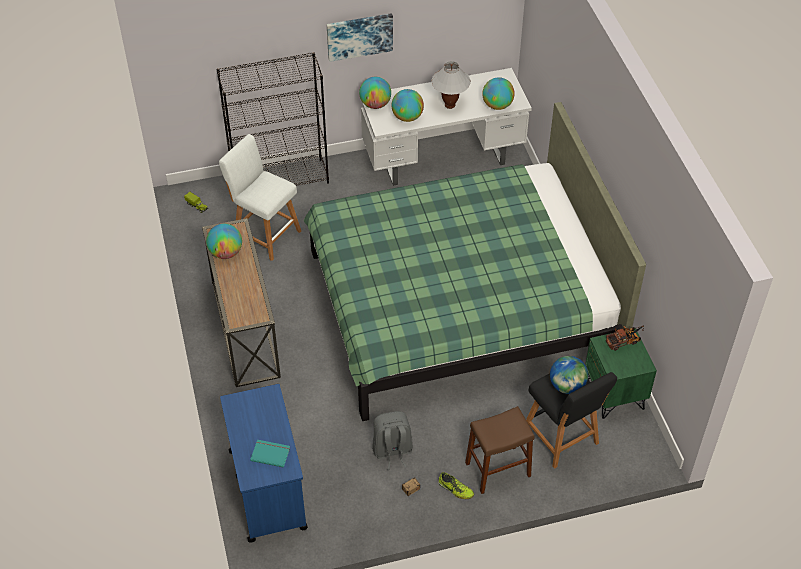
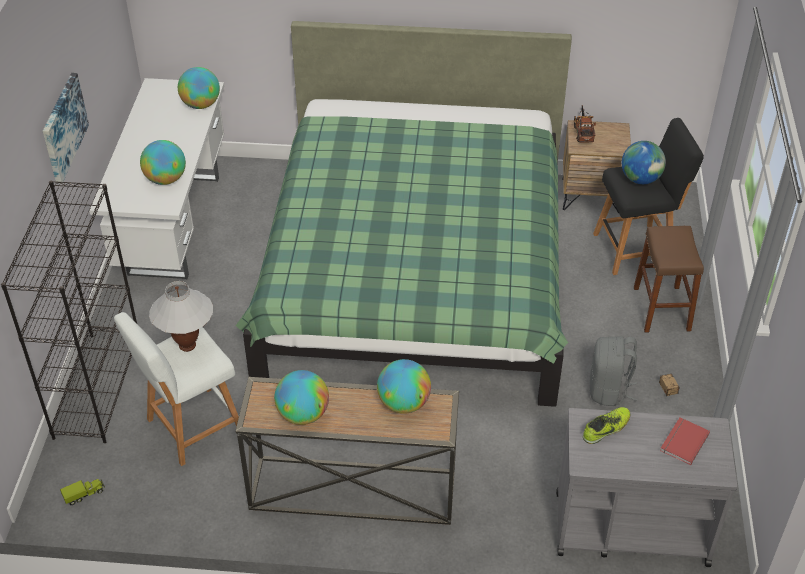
camera: 70 degrees left, 5 degrees down
(267, 488) = (630, 528): blue cart -> grey cart
(270, 453) = (683, 442): turquoise book -> red book
(375, 104) = (120, 201): globe -> globe (404, 403)
(449, 105) = (172, 140): white table lamp -> white table lamp (187, 346)
(455, 489) = (679, 350): shoe -> shoe (606, 429)
(614, 394) = (591, 195): green nightstand -> brown nightstand

